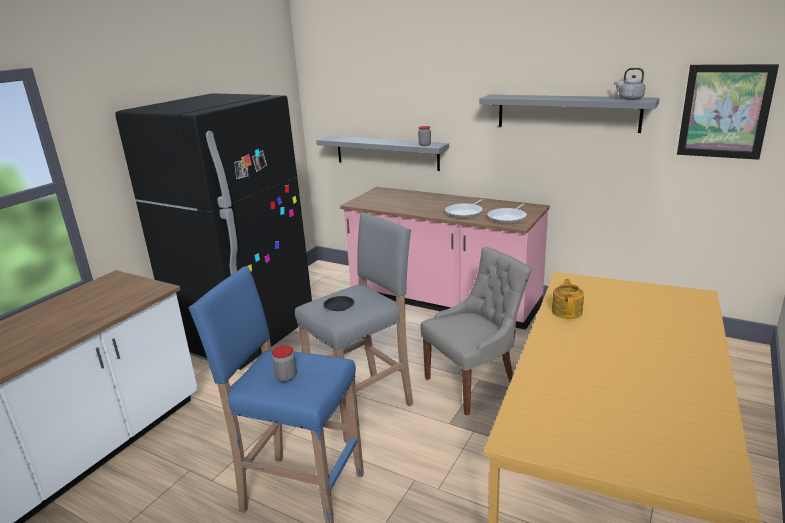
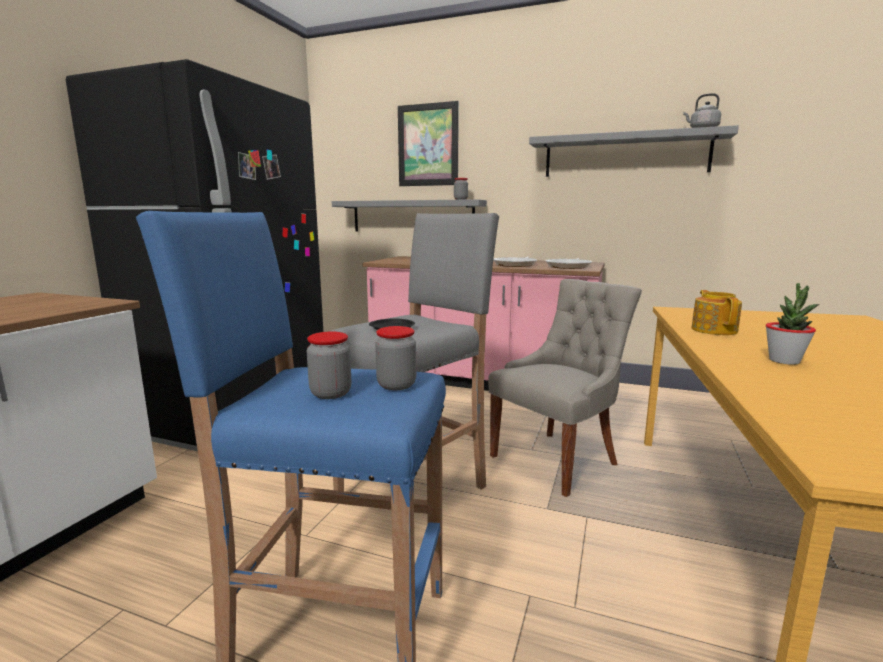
camera: 10 degrees left, 10 degrees down
(322, 371) = (396, 385): none -> jar
(576, 353) = (784, 361): none -> potted plant
(724, 111) = (806, 141): picture -> picture (428, 145)

